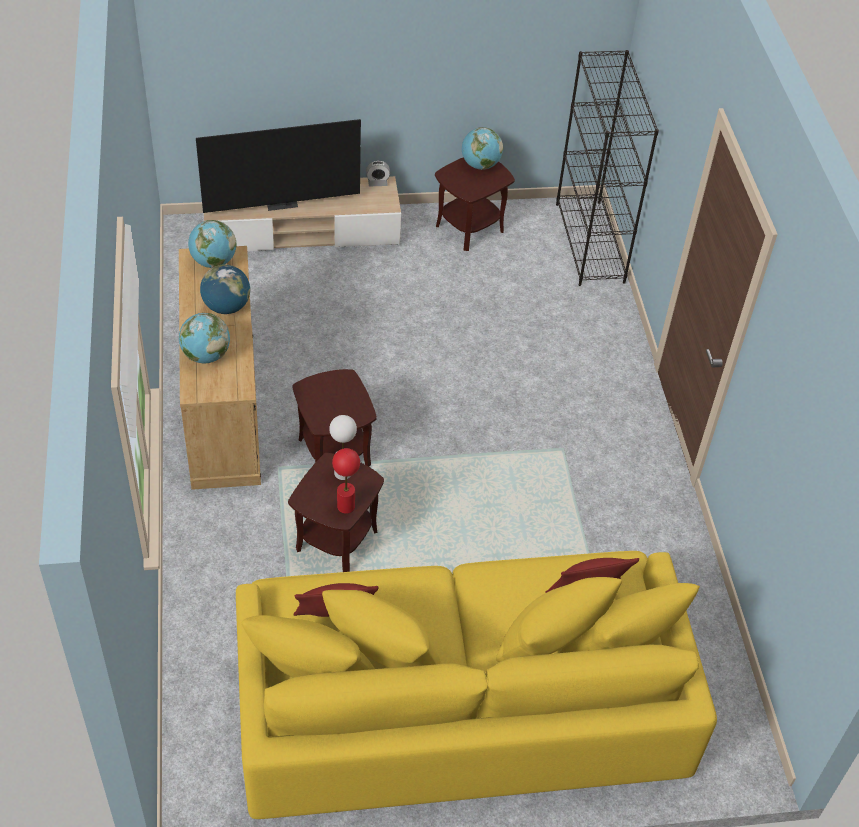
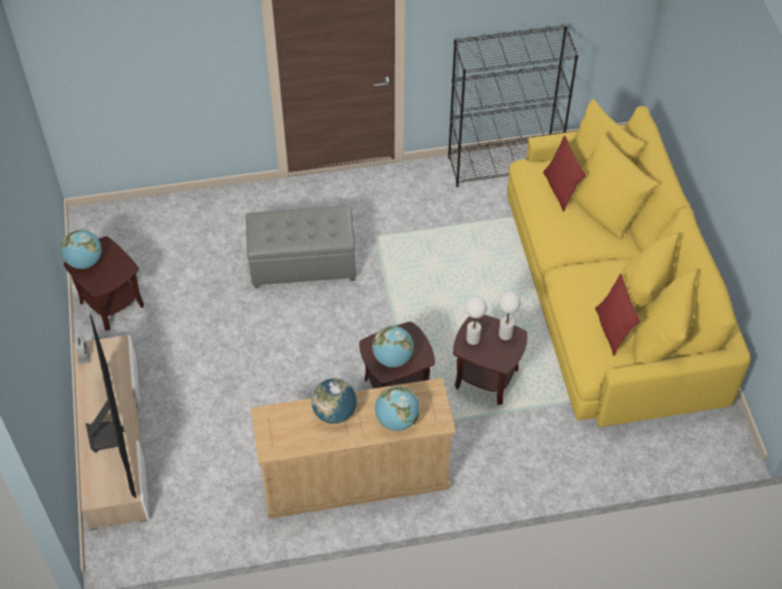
camera: 90 degrees left, 5 degrees up
(213, 262) = (275, 431): globe -> globe (393, 358)
(346, 506) = (505, 334): red table lamp -> white table lamp
(520, 379) = (303, 264): none -> grey ottoman
(590, 243) = (133, 215): black bookcase -> black bookcase (504, 164)

